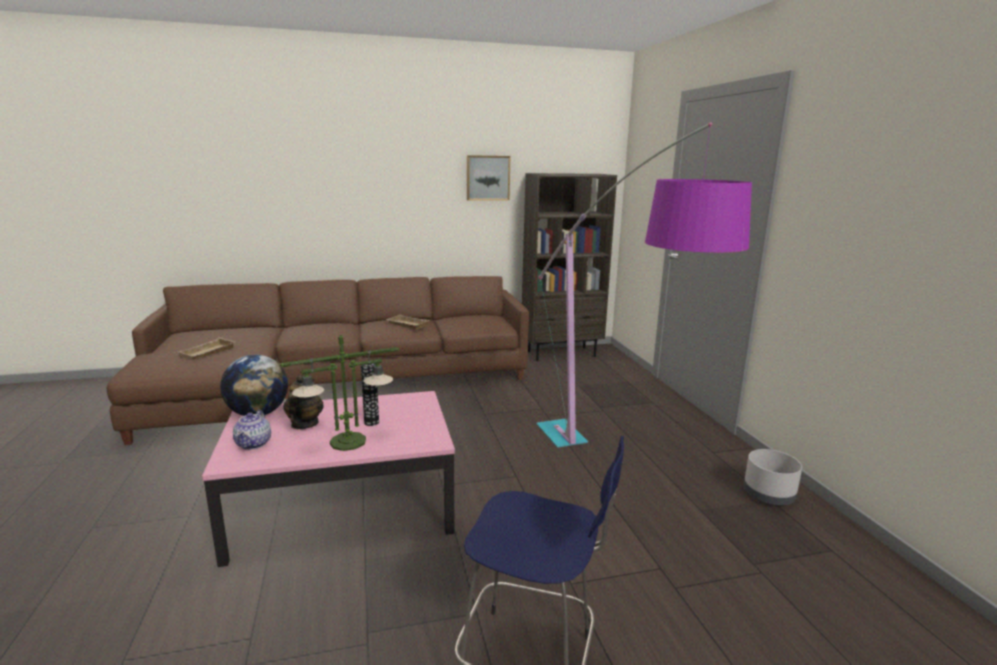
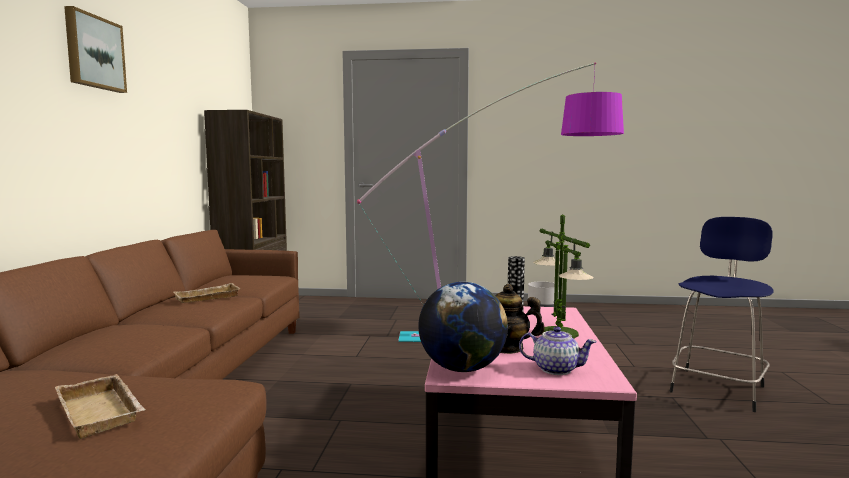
camera: 70 degrees left, 10 degrees down
(487, 178) = (175, 111): picture -> picture (94, 52)

